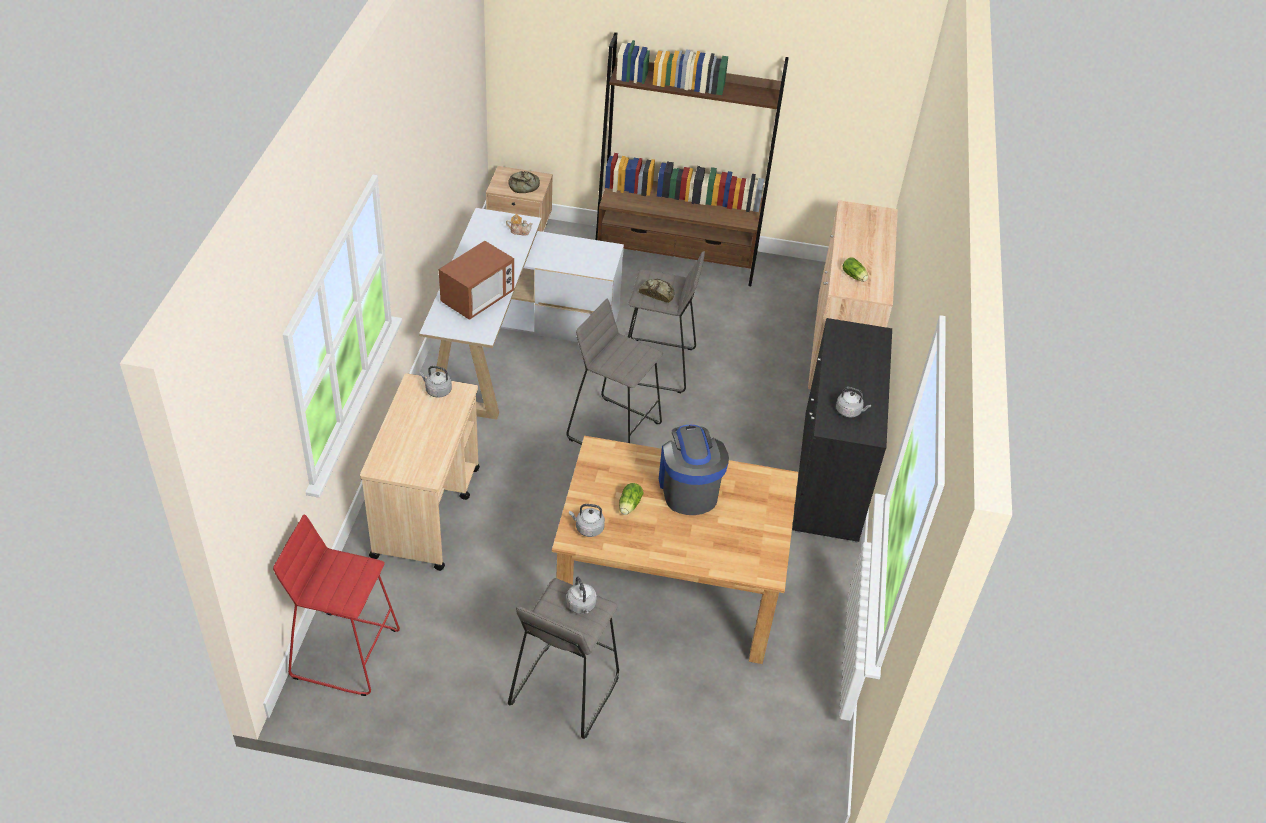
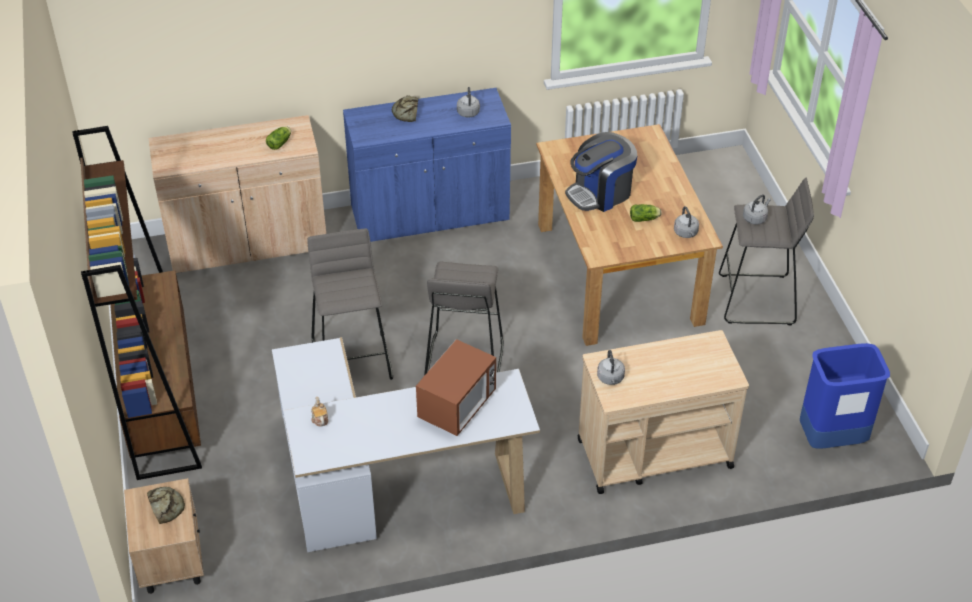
camera: 110 degrees left, 0 degrees up
(345, 652) = (831, 439): red stool -> blue trash can
(478, 299) = (457, 406): microwave -> microwave turned 105 degrees clockwise
(657, 293) = (355, 286): bread -> bread (406, 112)
(830, 476) = (430, 214): black cabinet -> blue cabinet

